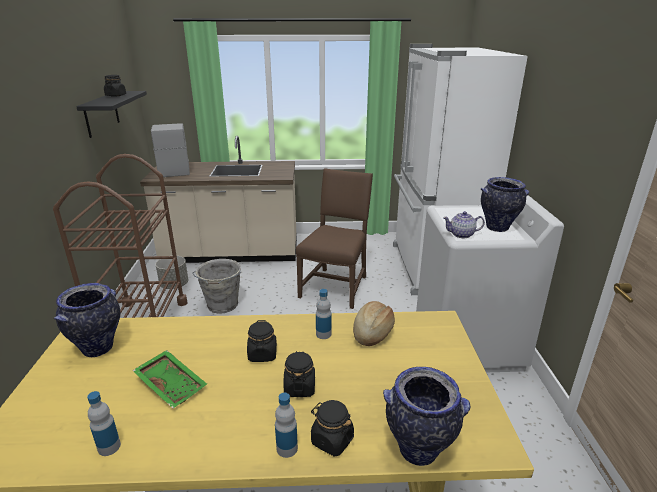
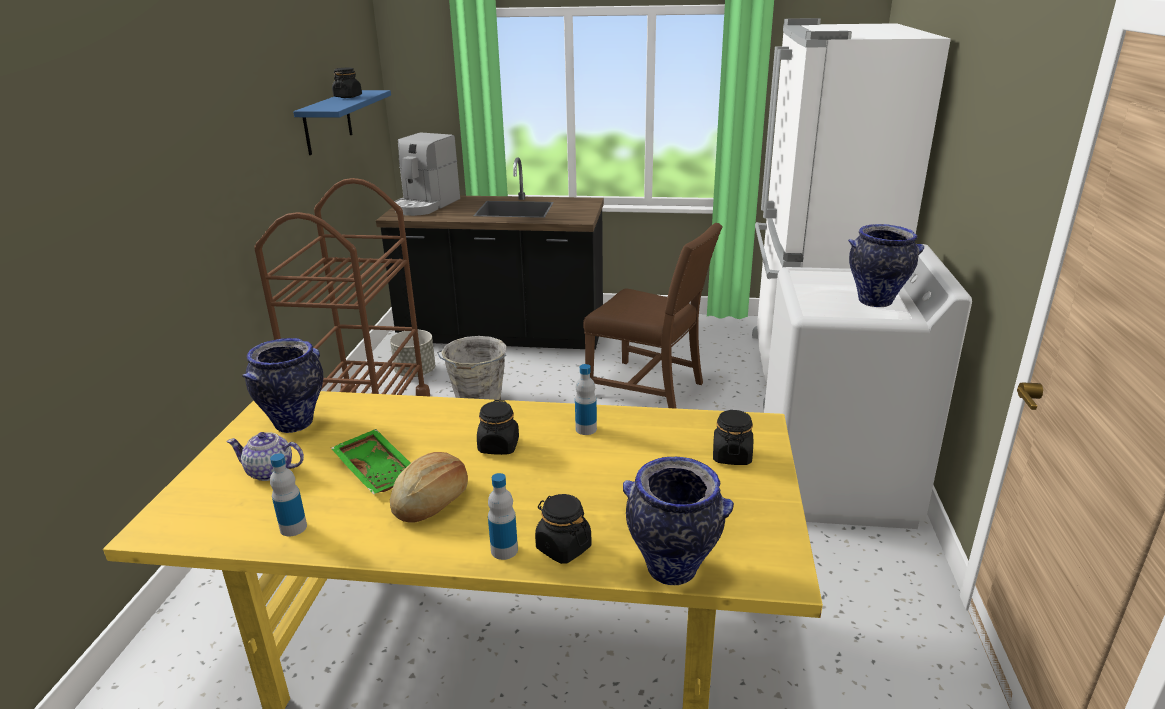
camera: 10 degrees right, 0 degrees up
(101, 113) = (327, 122): black shelf -> blue shelf
(174, 169) = (425, 205): coffee machine -> coffee machine turned 150 degrees counterclockwise
(231, 254) = (502, 335): beige counter -> black counter
(299, 387) = (537, 487): black jar -> black jar (731, 456)
(336, 286) = (649, 388): brown chair -> brown chair turned 90 degrees clockwise
(372, 332) = (655, 431): bread -> bread (432, 501)
(462, 234) = (815, 308): teapot -> teapot (270, 472)

